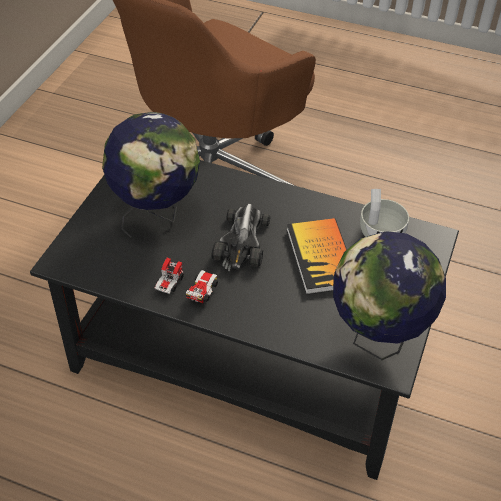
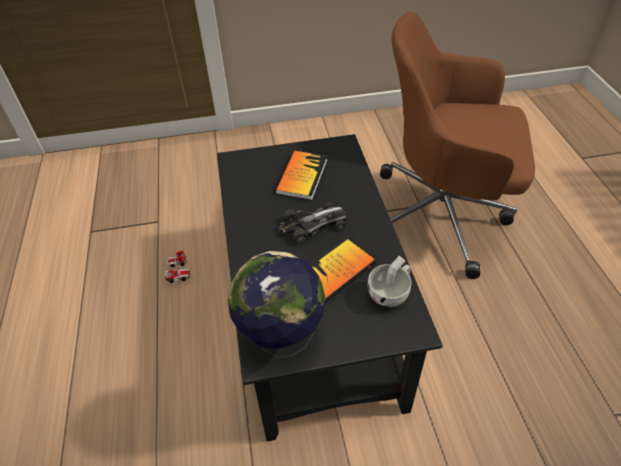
camera: 60 degrees right, 0 degrees up
(157, 214) = (302, 176): globe -> book
(187, 287) = (253, 219): toy car -> toy car (178, 270)

